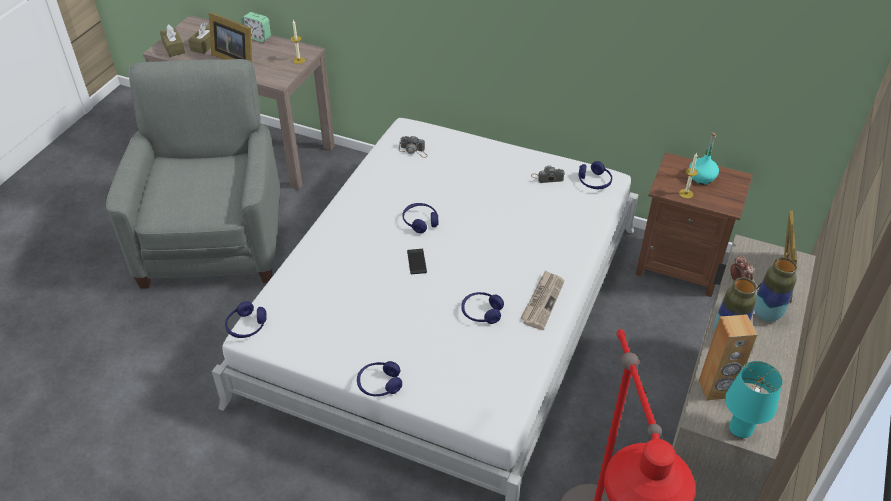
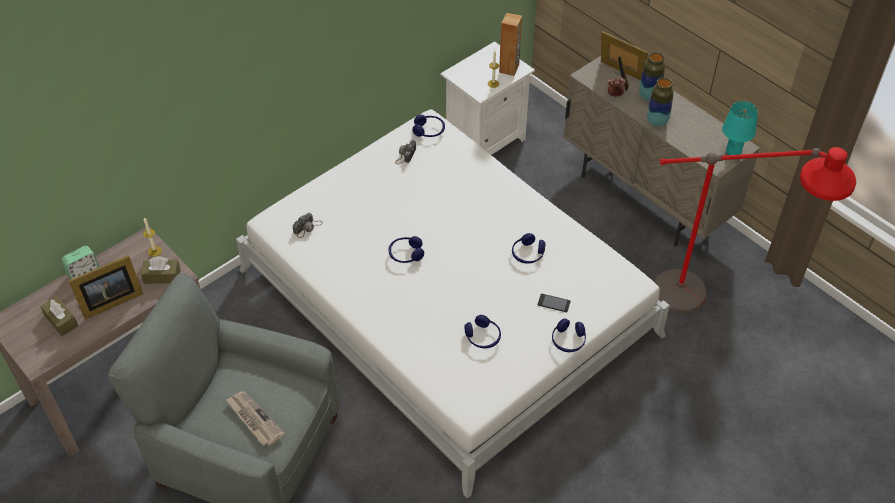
camera: 65 degrees left, 5 degrees up
(173, 48) = (42, 350): brown tissue box -> brown tissue box (162, 276)
(247, 326) = (461, 411): blue headphones -> blue headphones (482, 337)
(416, 261) = (452, 273): phone -> phone (554, 303)
(542, 301) = (536, 214): newspaper -> newspaper (254, 419)
(679, 265) = (484, 141): brown nightstand -> white nightstand
(701, 177) = (481, 68): turquoise bottle -> none
(716, 389) = (698, 148): brown speaker -> brown speaker (509, 69)

